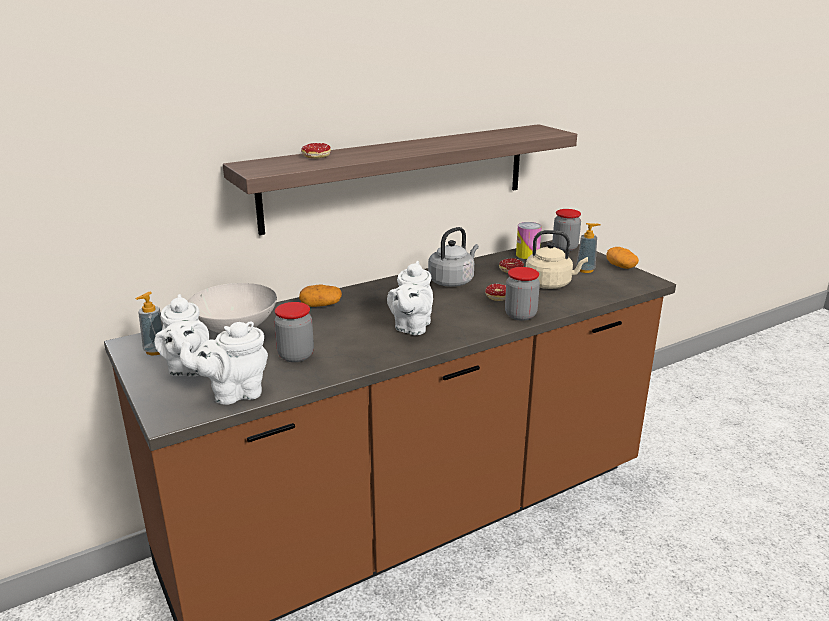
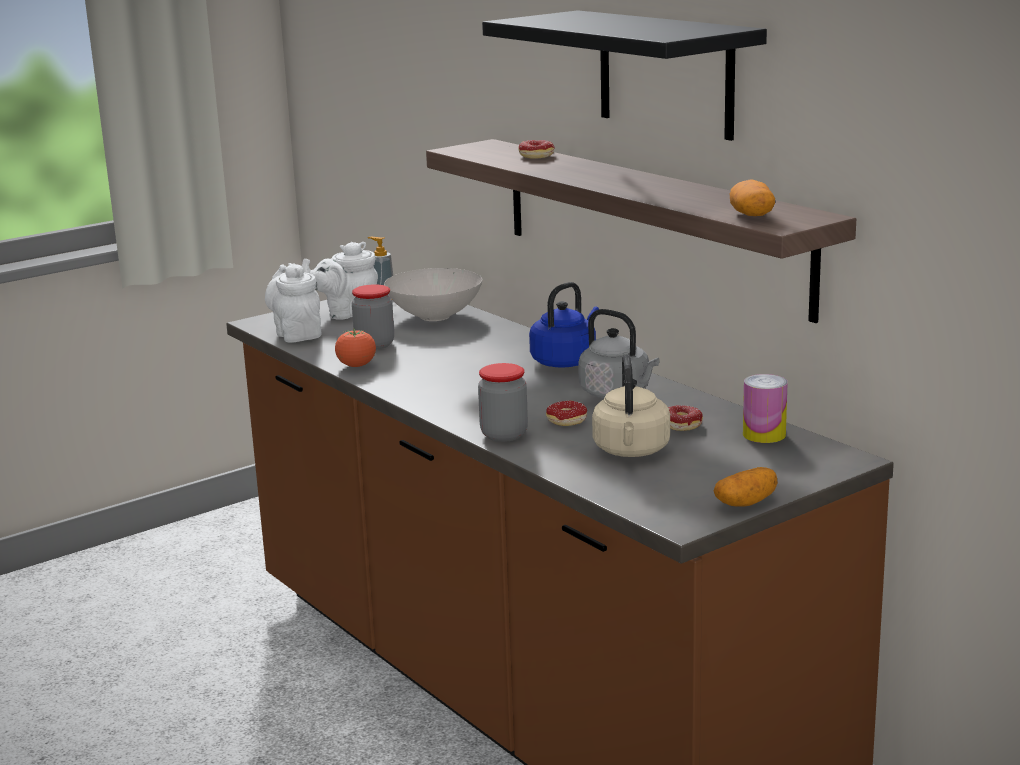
camera: 85 degrees right, 5 degrees down
(321, 305) = (509, 340): potato -> potato (751, 215)
(349, 364) = (356, 366): none -> tomato
(381, 291) = (565, 361): none -> blue kettle
(411, 327) = (452, 383): white teapot -> none
(412, 69) = (665, 74): none -> black shelf
(565, 248) = (824, 461): jar -> none
(585, 270) = (712, 475): soap dispenser -> none

